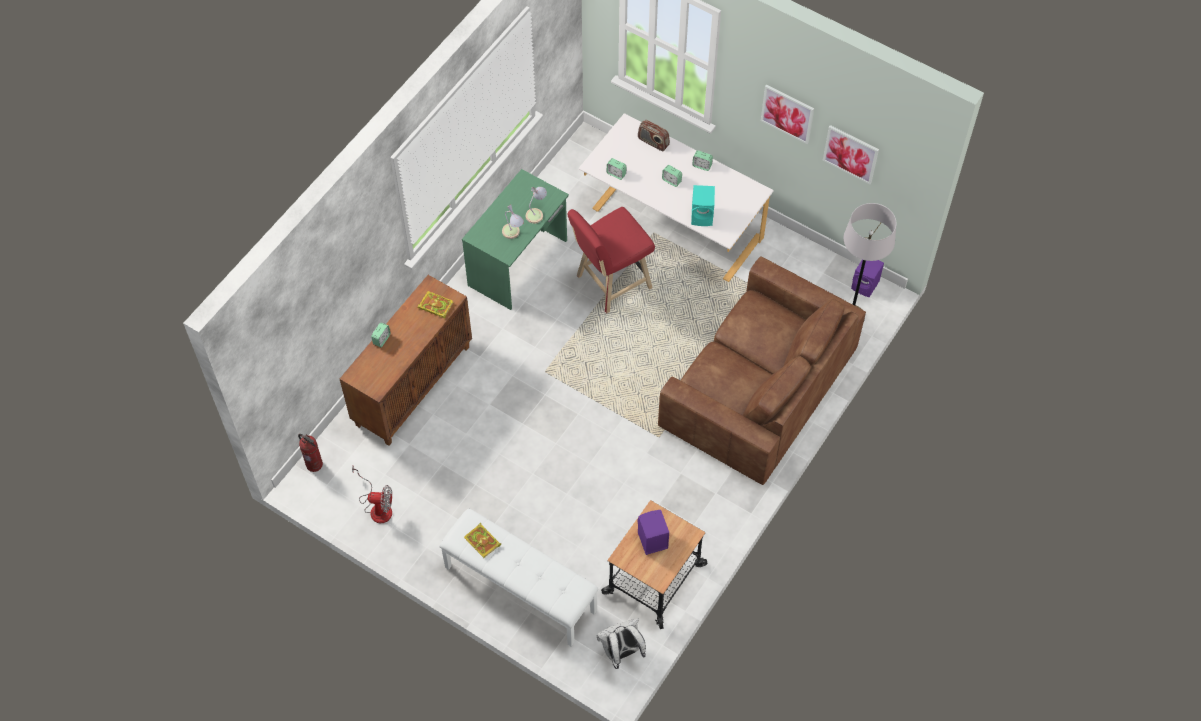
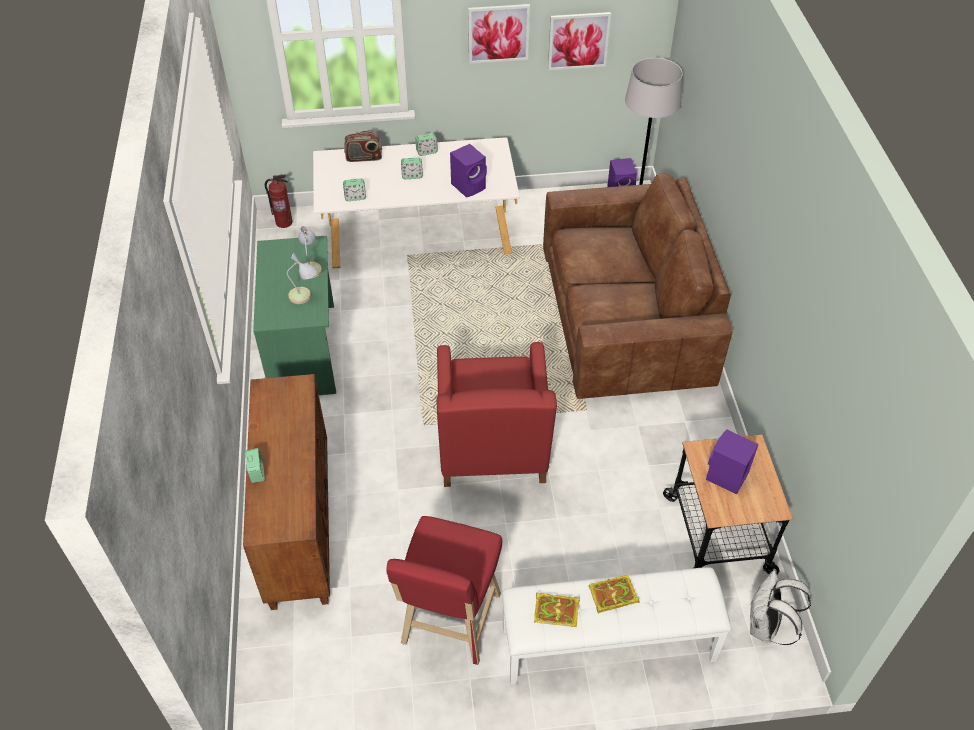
camera: 40 degrees left, 10 degrees down
(314, 464) = (258, 686): fire extinguisher -> fire extinguisher (284, 222)
(377, 507) = (374, 678): fan -> none
(435, 305) = (287, 403): book -> book (612, 596)
(572, 419) = (492, 447): none -> red armchair
(610, 284) = (410, 315): red stool -> red stool (449, 624)
(703, 216) = (469, 186): turquoise speaker -> purple speaker

